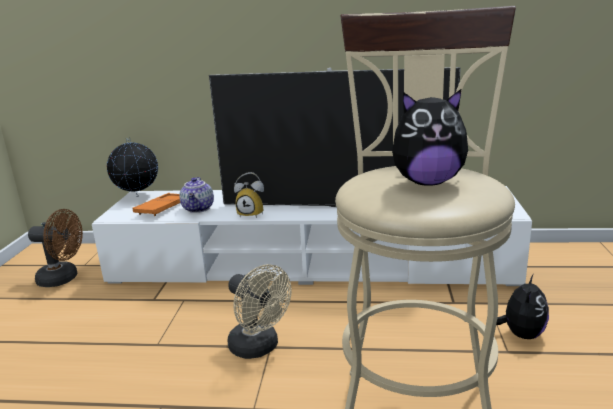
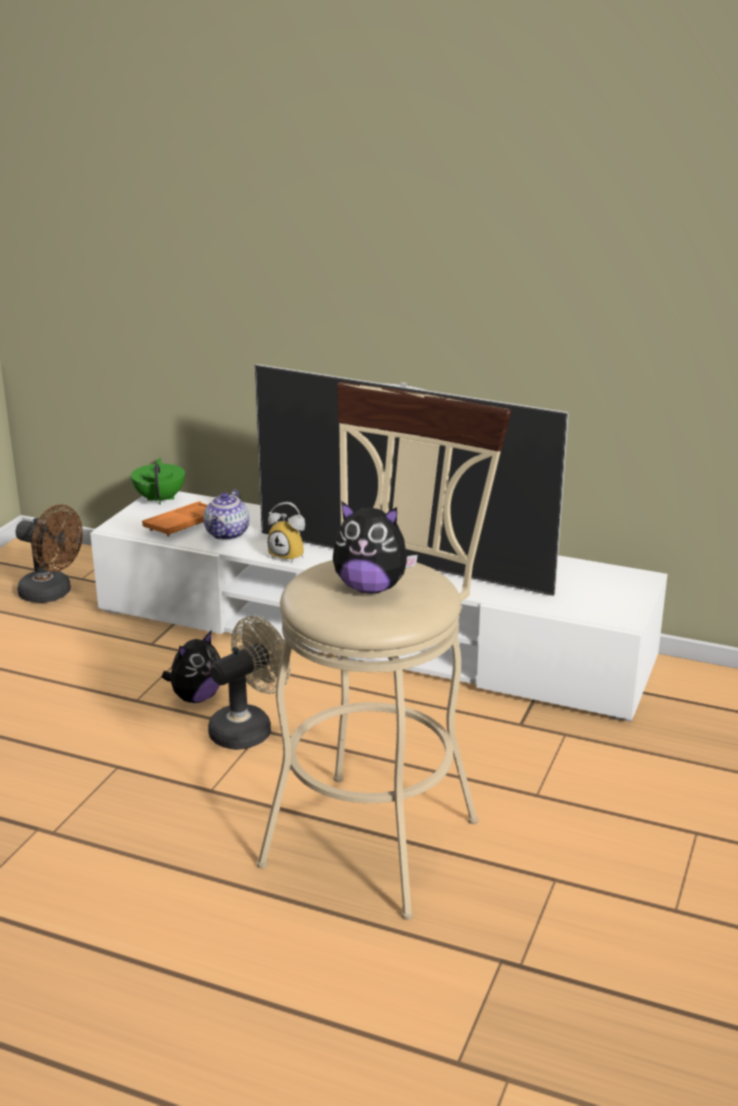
camera: 15 degrees right, 5 degrees up
(138, 196) = (160, 499): globe -> green teapot
(259, 348) = (248, 728): beige fan -> beige fan turned 105 degrees counterclockwise
(521, 334) = (571, 779): plush toy -> plush toy (196, 697)

